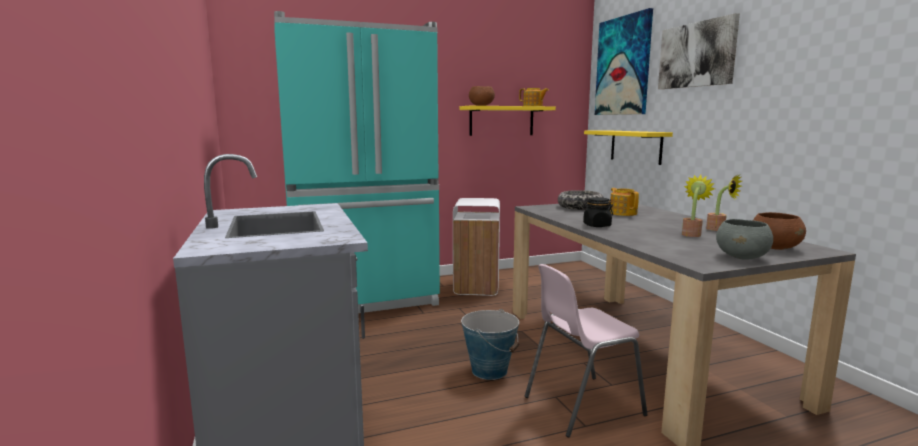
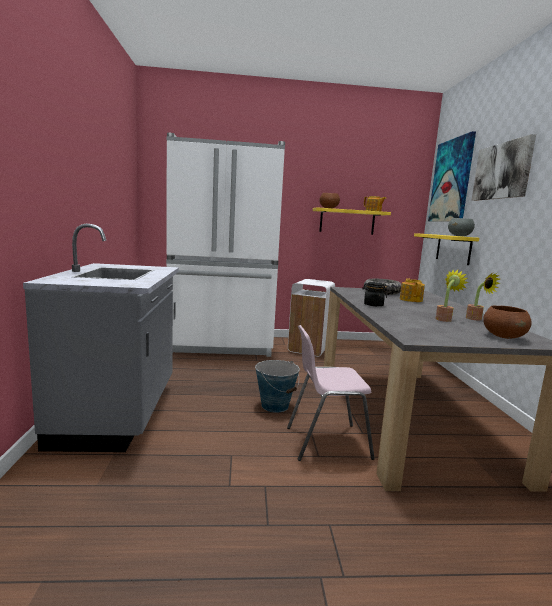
camera: 15 degrees right, 0 degrees up
(365, 300) = (222, 346): turquoise fridge -> white fridge
(742, 257) = (459, 339): grey bowl -> grey bowl (460, 236)

